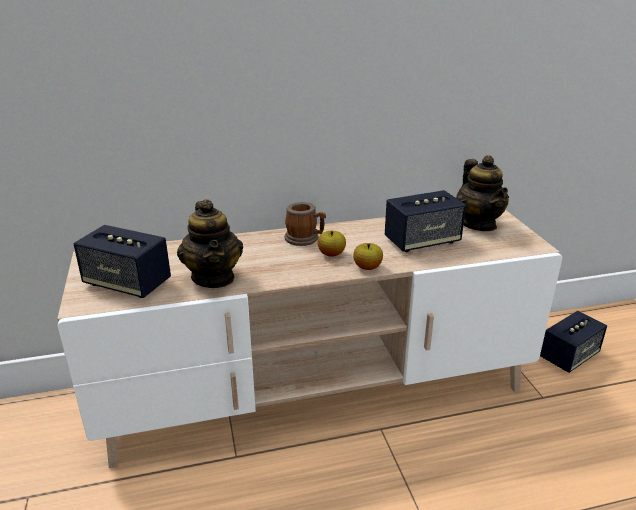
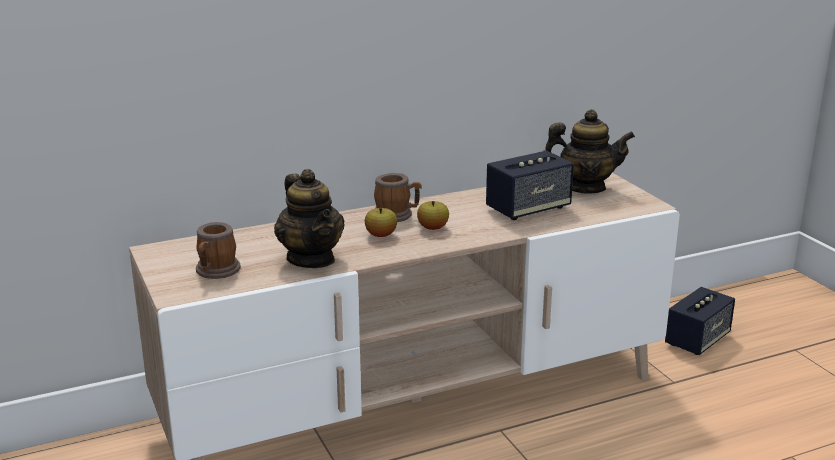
camera: 10 degrees left, 5 degrees down
(127, 283) = (216, 272): speaker -> mug
(367, 267) = (477, 237): apple -> apple (381, 235)
(478, 224) = (585, 188): teapot -> teapot turned 60 degrees counterclockwise

